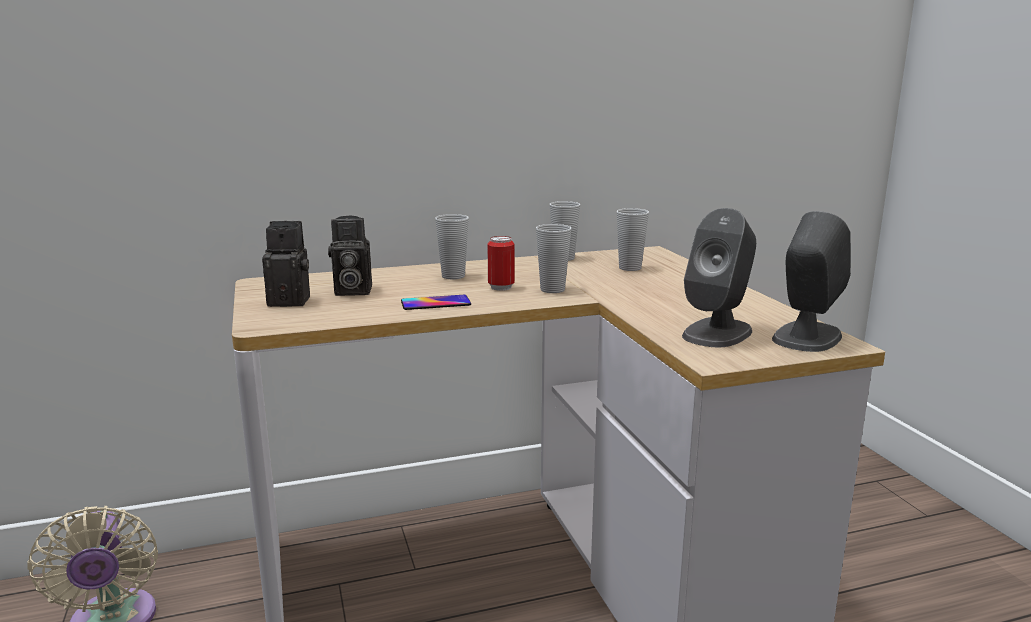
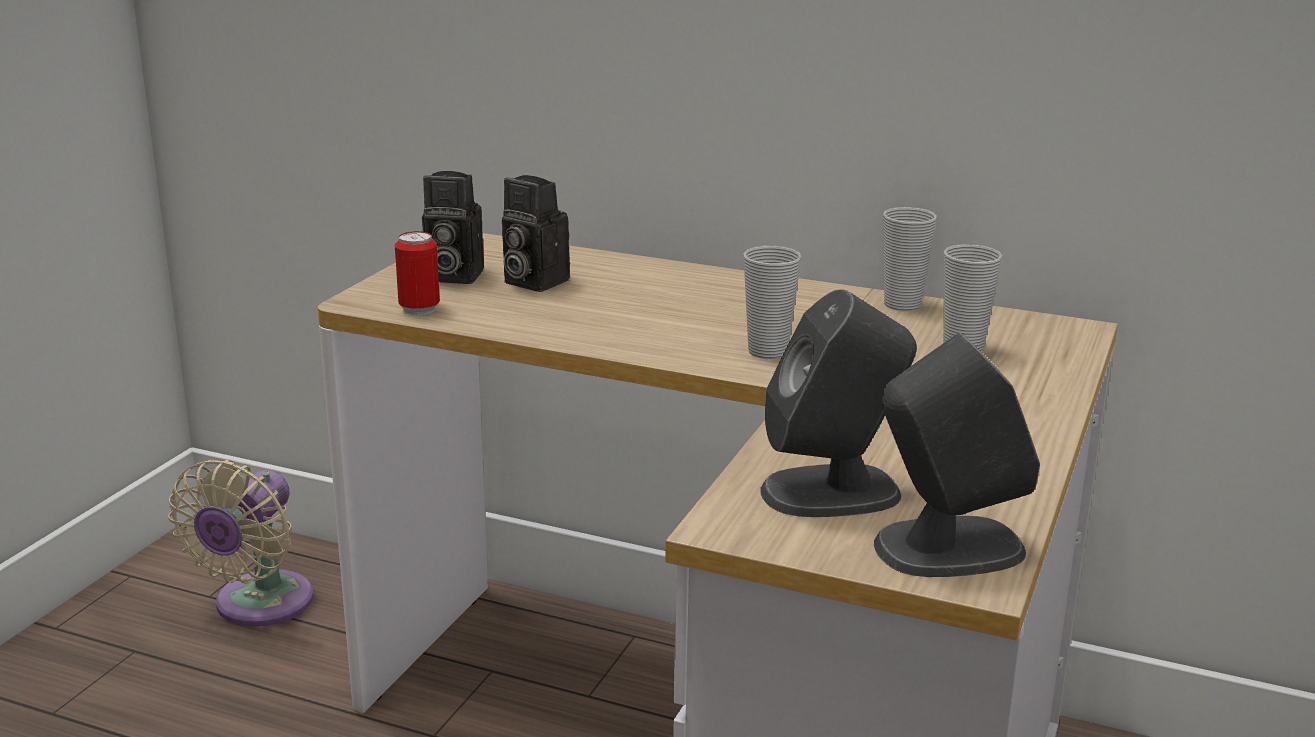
camera: 40 degrees right, 5 degrees up
(292, 300) = (450, 276): camera -> camera turned 150 degrees clockwise
(435, 303) = (585, 327): phone -> none
(453, 276) = (690, 293): cup -> none
(501, 287) = (711, 328): can -> can (419, 309)

